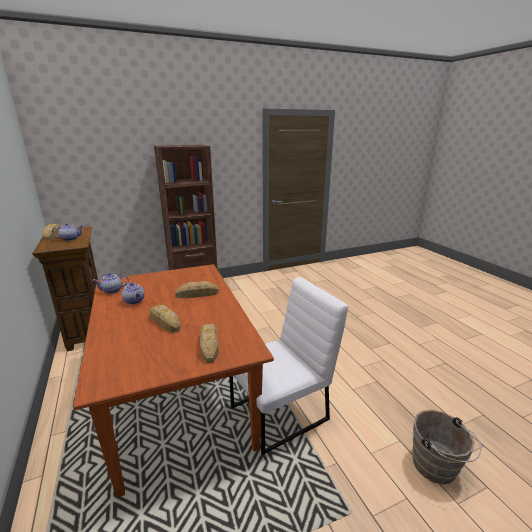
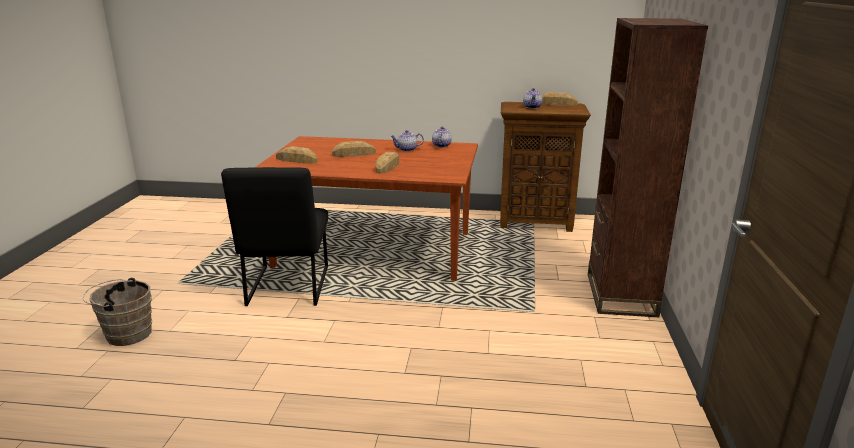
camera: 120 degrees right, 0 degrees up
(282, 412) = (287, 287): white chair -> black chair

